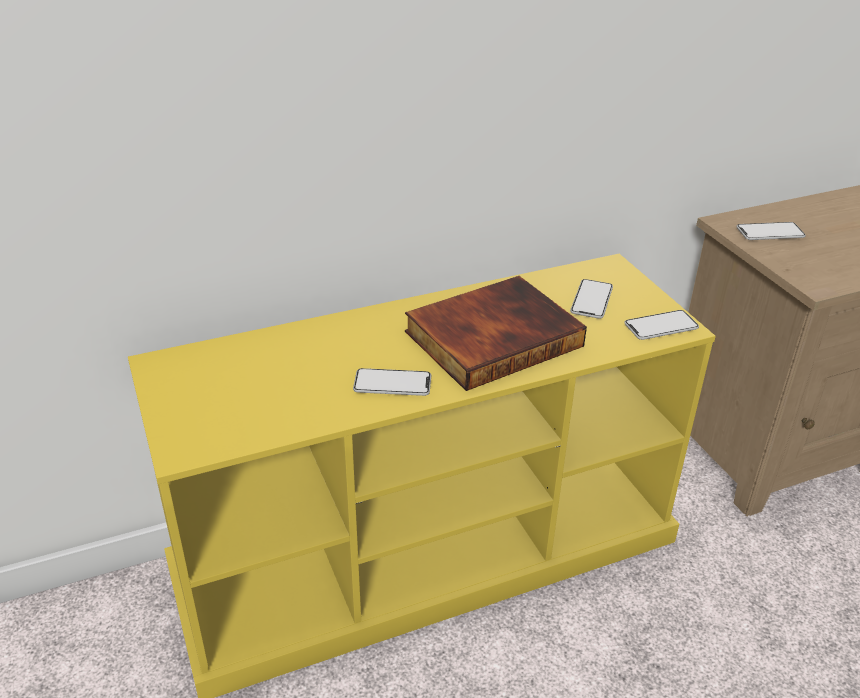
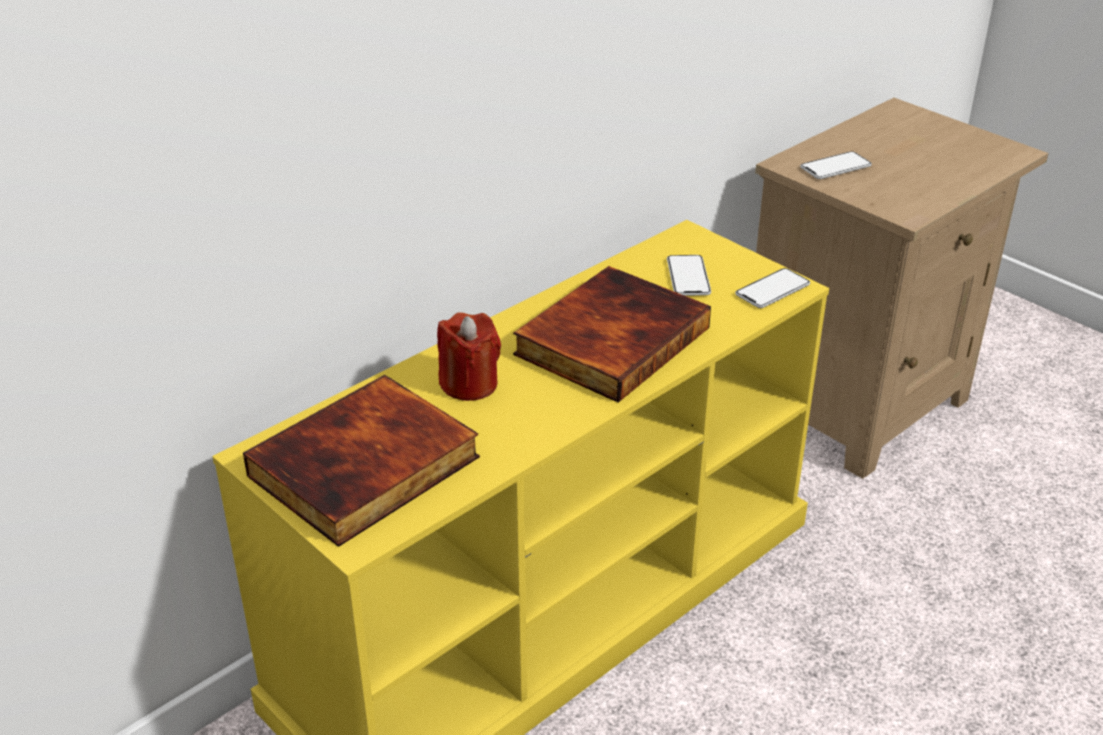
camera: 20 degrees left, 0 degrees up
(229, 395) = (365, 469): none -> book
(354, 347) = (469, 384): none -> red candle
(392, 384) = (537, 413): phone -> none

